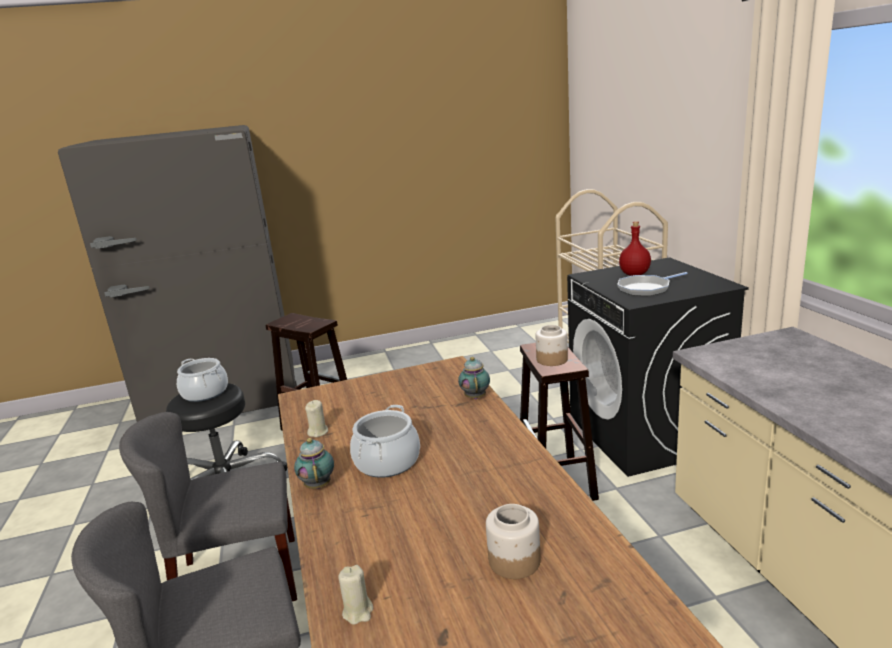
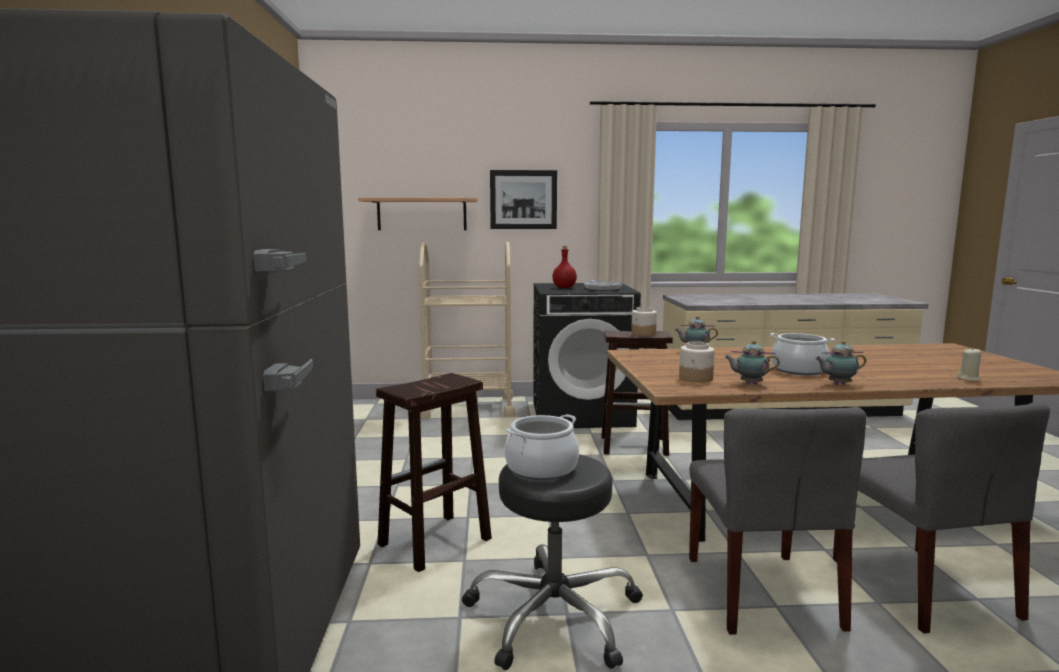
camera: 80 degrees left, 10 degrees down
(318, 432) = (749, 384): beige candle -> teapot
(513, 561) = (899, 357): jar -> jar (696, 378)
(621, 154) = (422, 214): none -> shelf
(691, 145) = (523, 199): none -> picture

